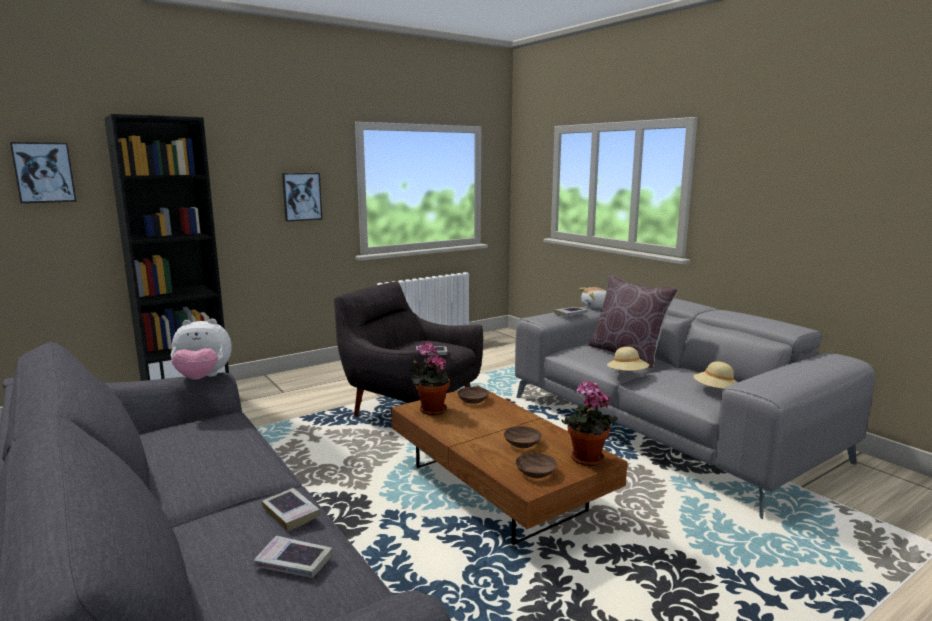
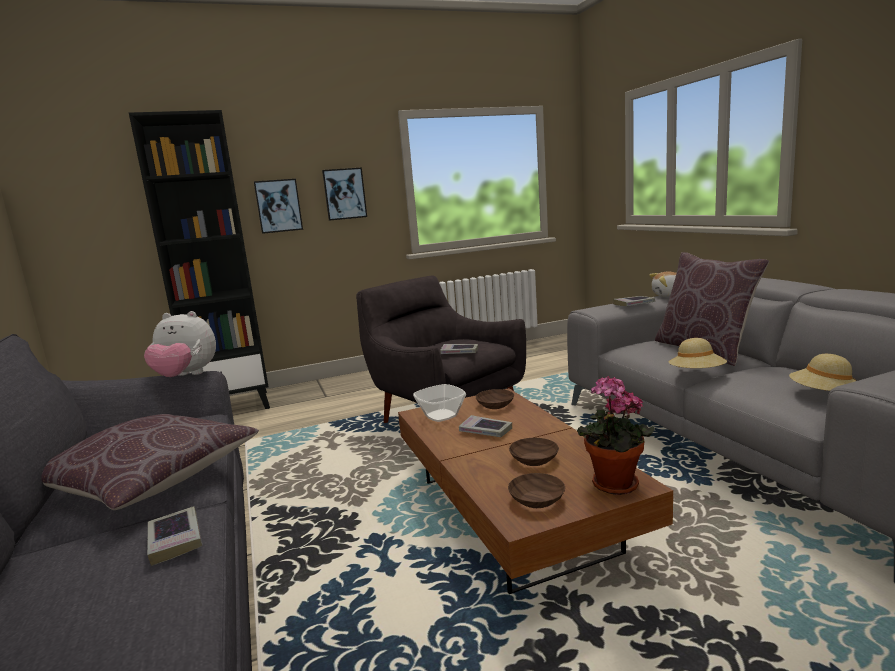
camera: 15 degrees right, 0 degrees up
(44, 172) = (89, 181): picture -> picture (278, 206)
(225, 470) = (151, 479): none -> brown pillow
(293, 562) = (123, 614): book -> book (485, 431)
(430, 410) = (440, 416): potted plant -> bowl

